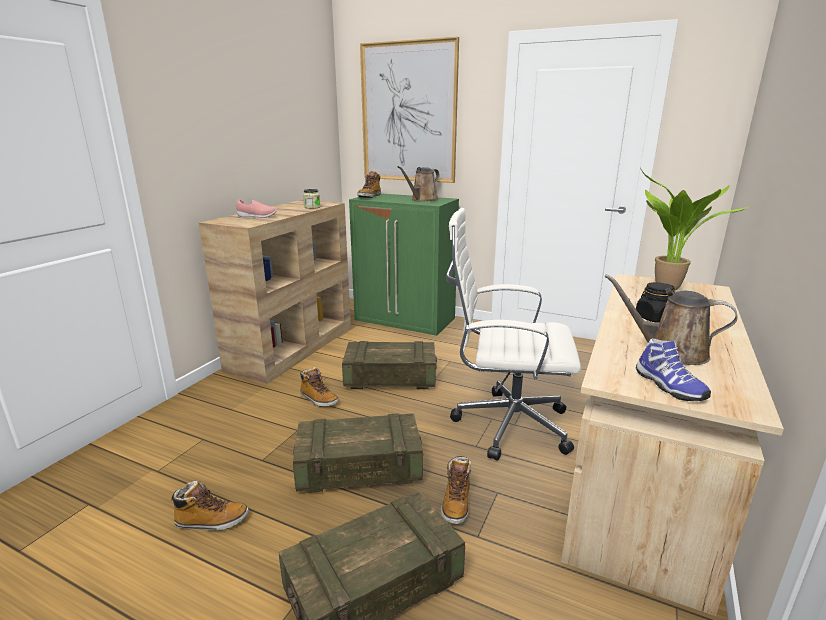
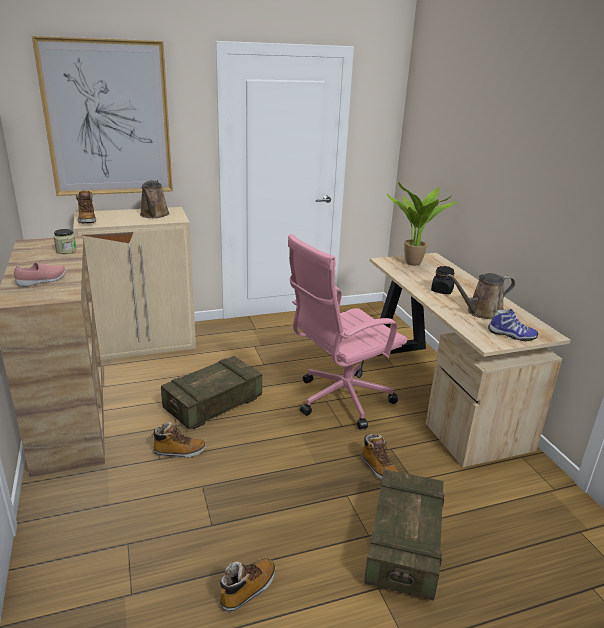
camera: 45 degrees left, 5 degrees up
(359, 469) = (294, 485): crate -> none
(405, 319) = (144, 342): green cabinet -> beige cabinet
(505, 424) = (340, 401): white office chair -> pink office chair

